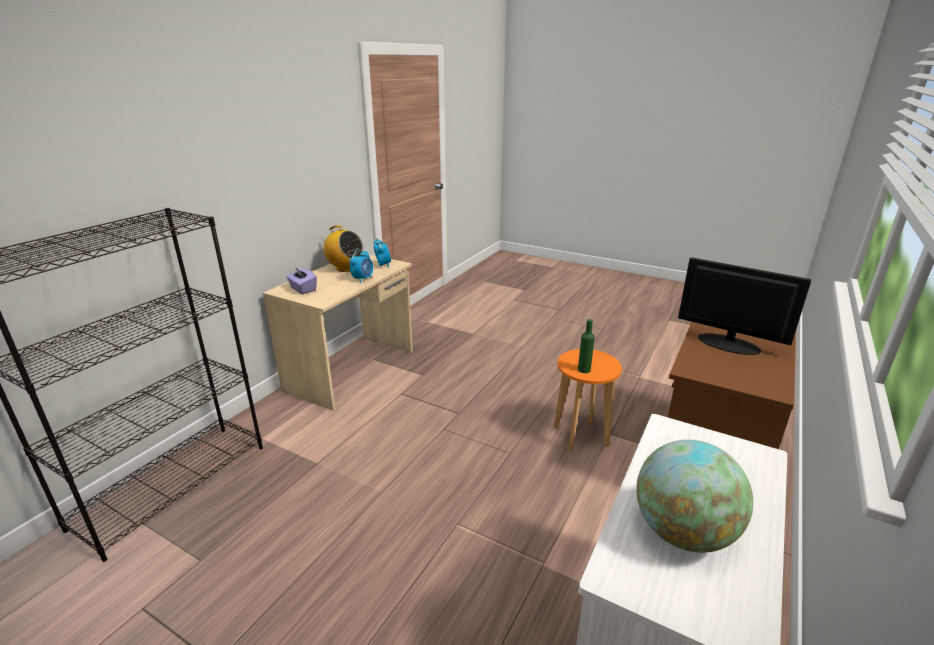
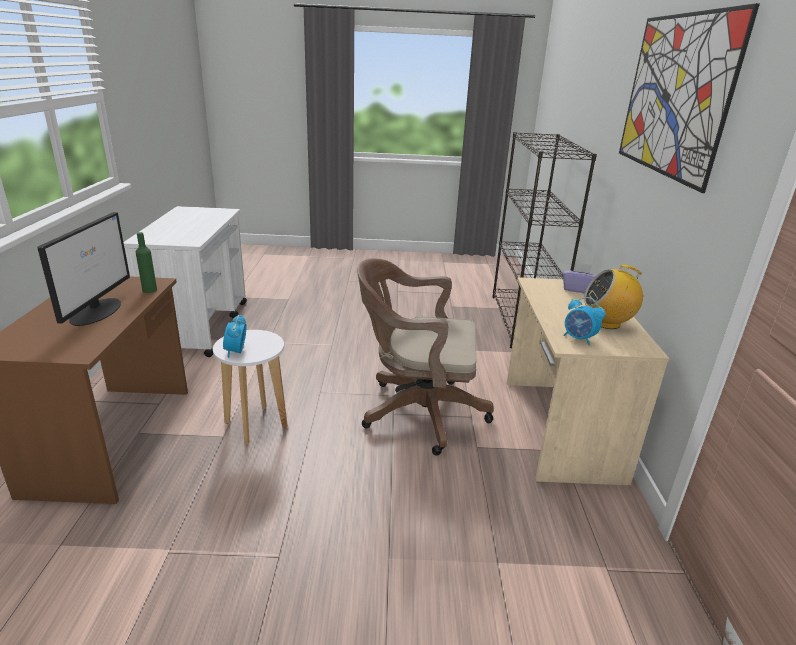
camera: 150 degrees right, 0 degrees up
(263, 113) = (674, 95): none -> picture
(363, 279) = (554, 312): alarm clock -> alarm clock (236, 352)
(438, 408) = (417, 412): none -> brown office chair
(580, 436) = (256, 425): orange stool -> white stool
(584, 370) = (253, 337): green bottle -> green bottle (149, 290)
(682, 532) = (197, 219): globe -> none
(727, 343) = (97, 311): monitor -> monitor turned 90 degrees counterclockwise

